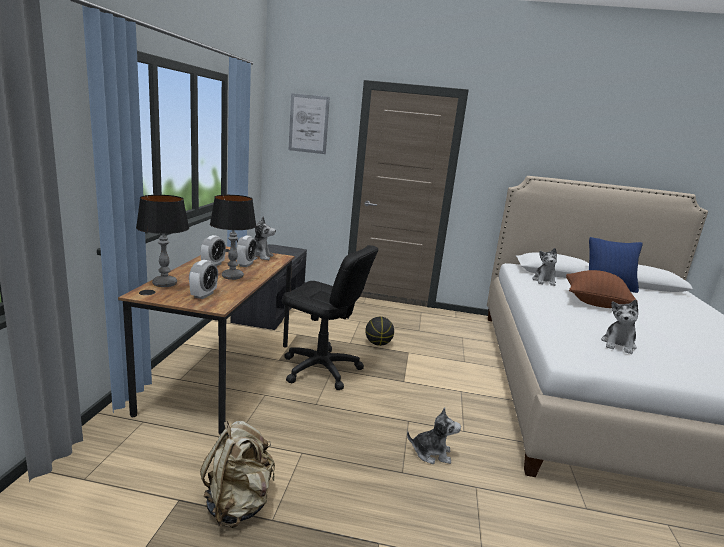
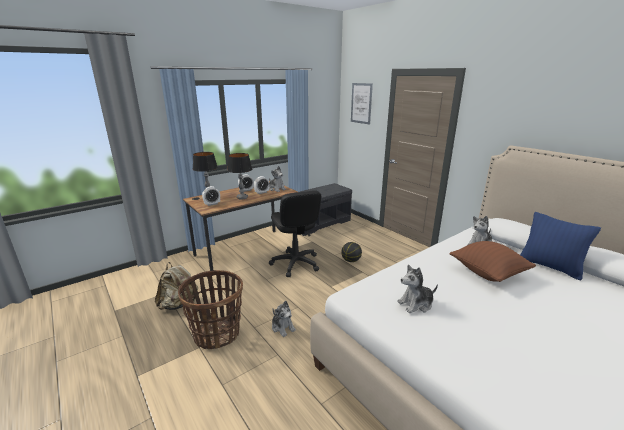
camera: 45 degrees right, 5 degrees up
(372, 509) = (217, 334): none -> basket

